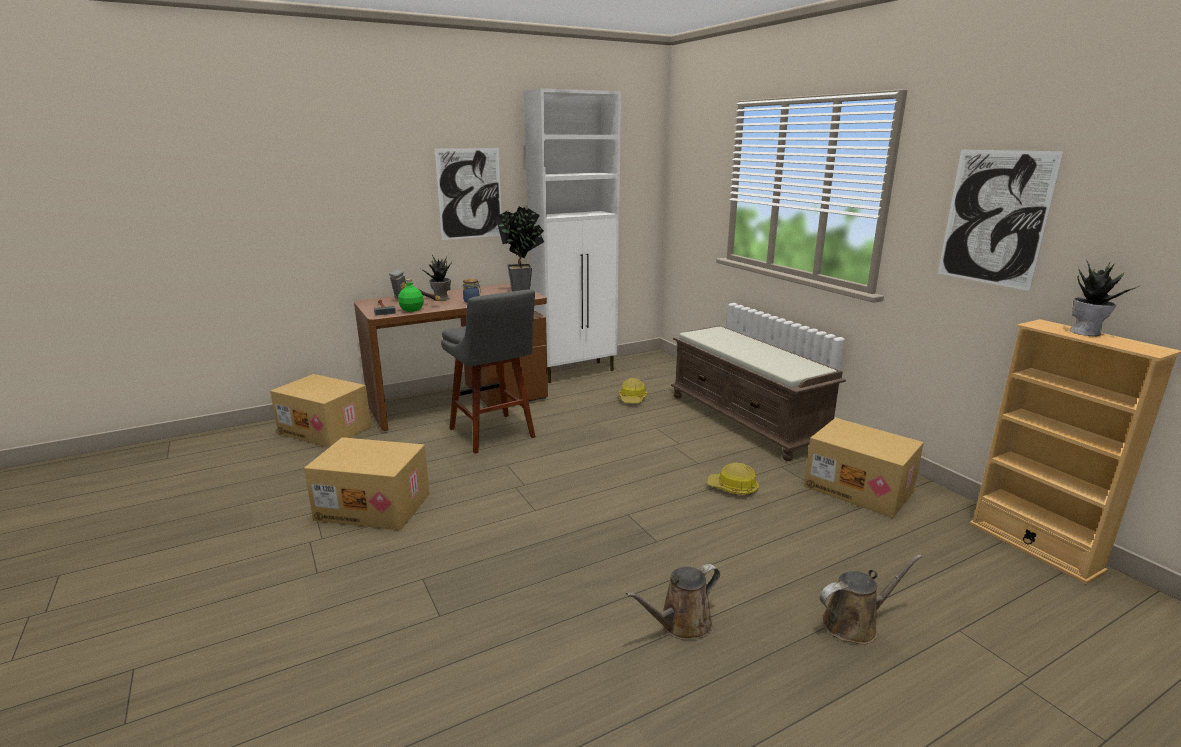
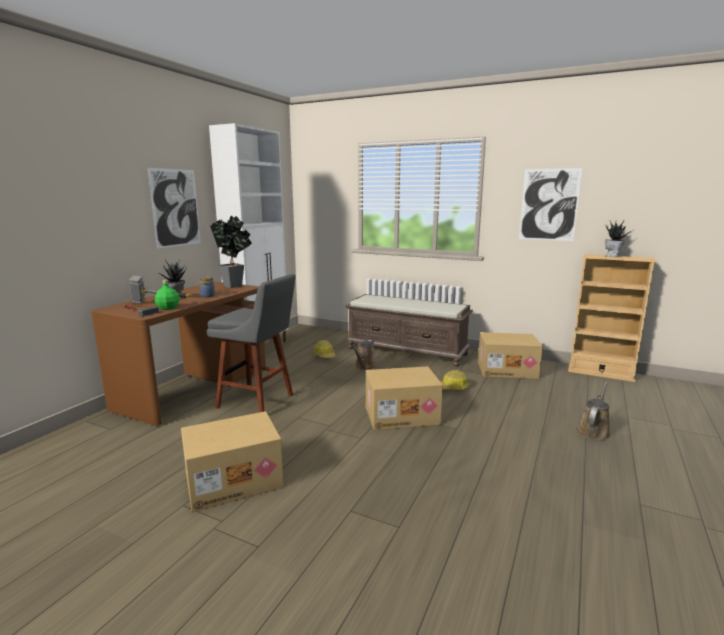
camera: 35 degrees left, 5 degrees down
(326, 430) = (91, 441): cardboard box -> cardboard box (402, 415)
(681, 624) = (531, 465): brown watering can -> brown watering can (365, 366)

